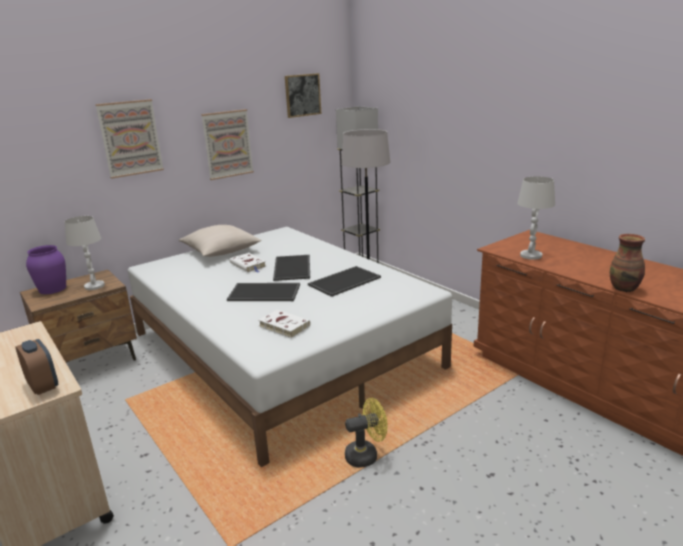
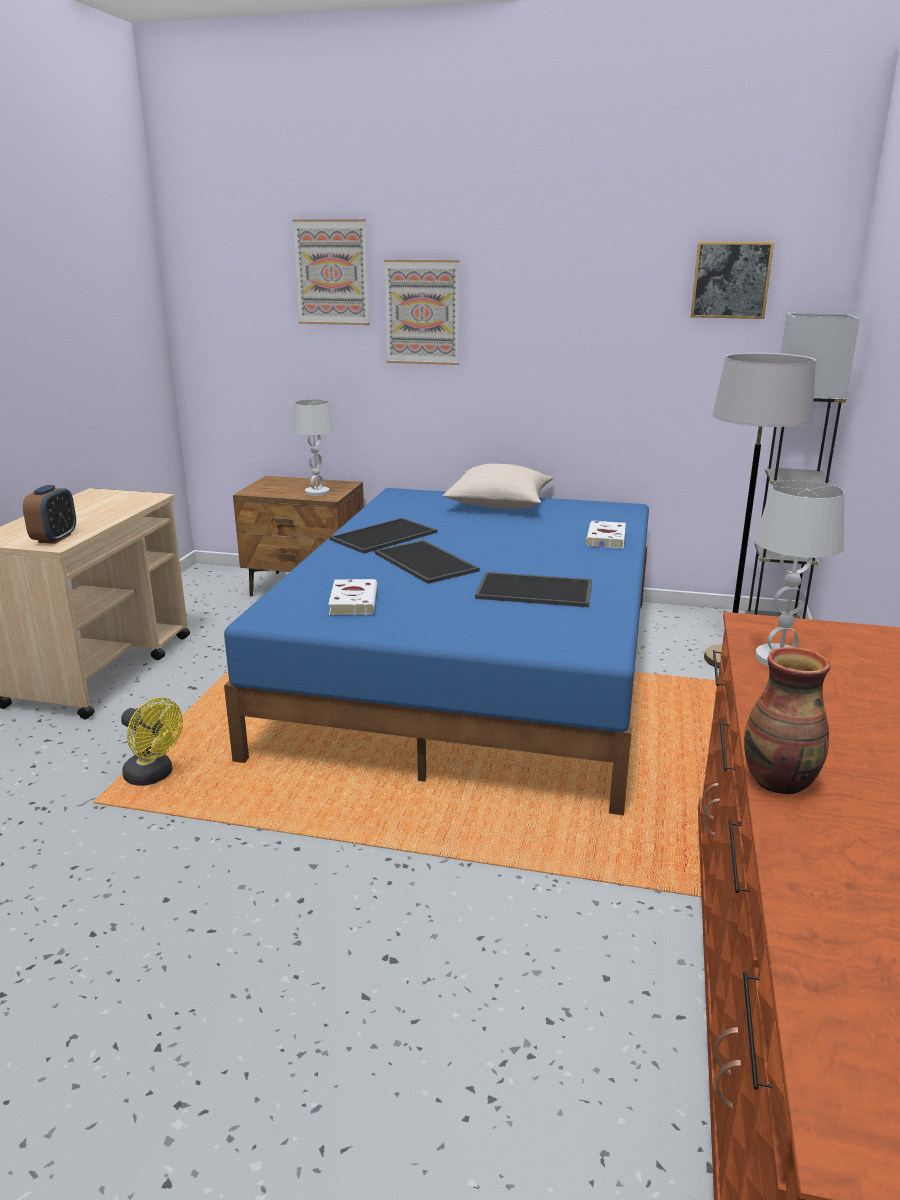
camera: 50 degrees right, 0 degrees up
(53, 289) = (287, 482): purple vase -> none
(227, 144) = (567, 345): picture -> picture (332, 272)
(249, 265) = (486, 529): white book -> white book (606, 539)
(282, 349) = (474, 669): white bed -> blue bed
(293, 268) = (521, 551): tray -> tray (384, 536)
(366, 455) = (325, 826): yellow fan -> yellow fan (154, 776)

